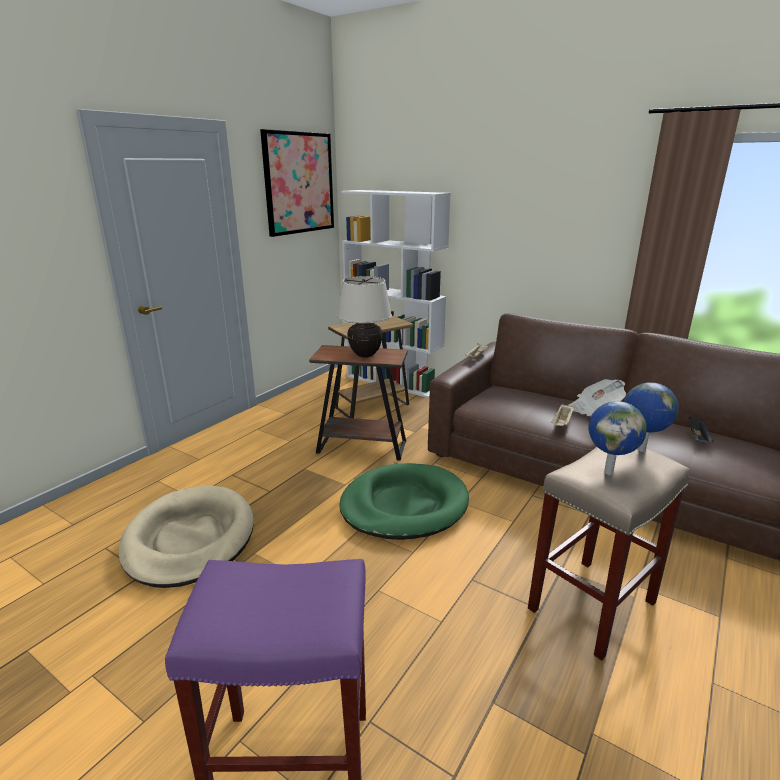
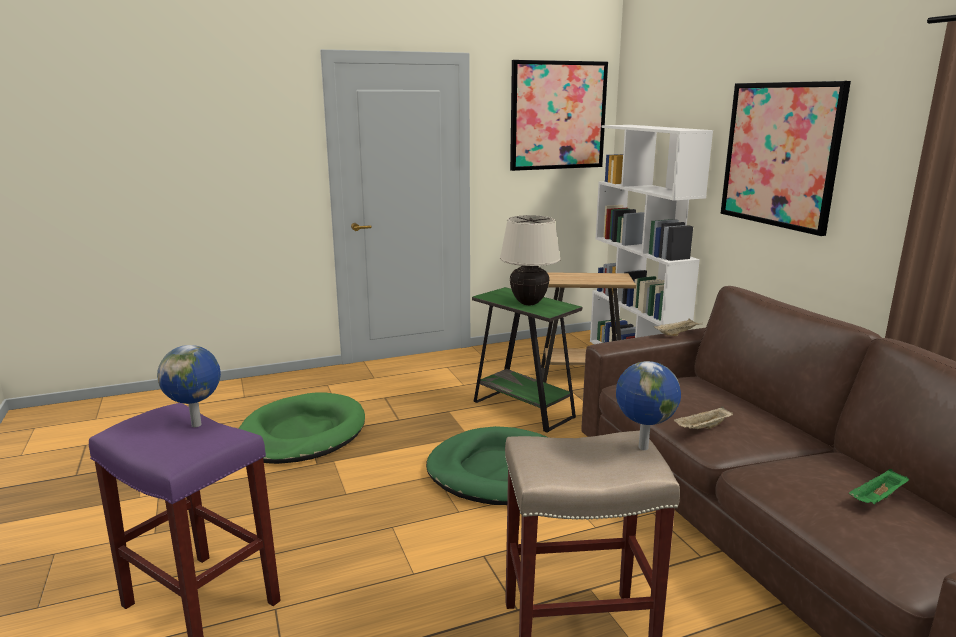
camera: 35 degrees right, 5 degrees down
(190, 539) = (302, 434): beige dog bed -> green dog bed
(361, 447) = (523, 409): brown side table -> green side table
(517, 210) = (780, 155): none -> picture
(594, 409) = (776, 428): newspaper -> none
(609, 472) = (565, 452): globe -> globe (198, 425)
(698, 438) = (877, 499): black tray -> green tray

